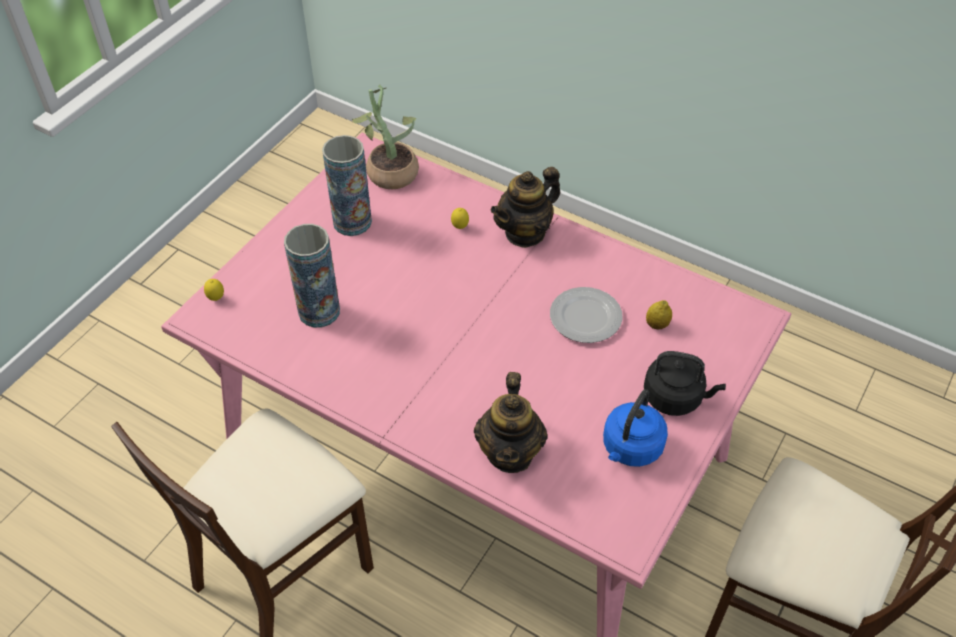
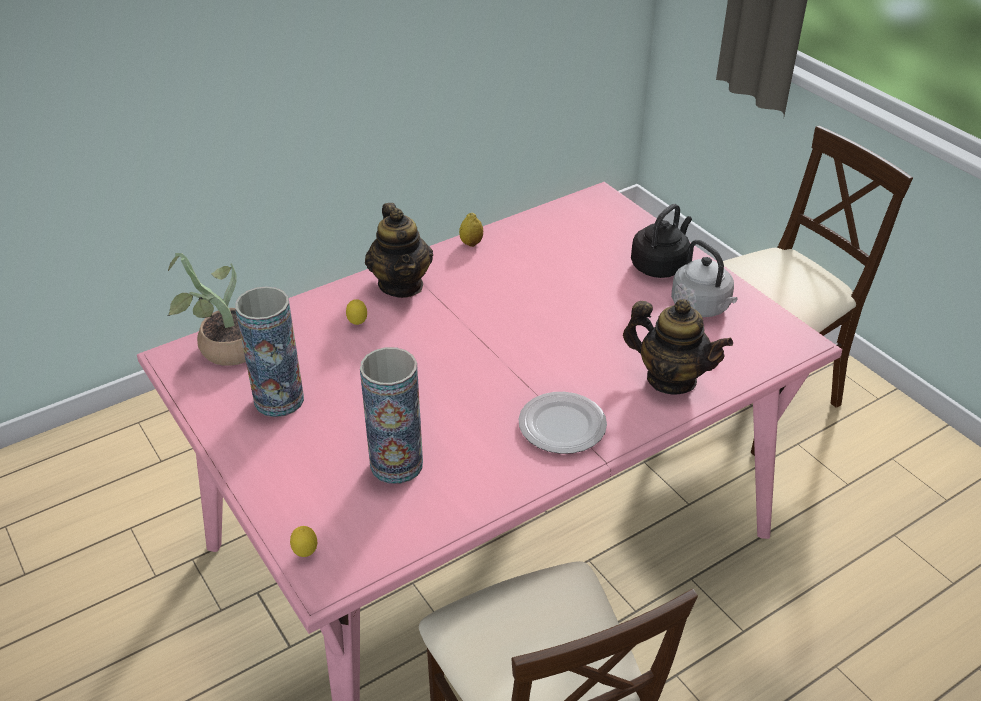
camera: 65 degrees left, 10 degrees down
(585, 317) = (537, 283): plate -> plate (561, 426)
(630, 449) = (702, 307): blue kettle -> grey kettle
(657, 325) = (573, 248): lemon -> lemon (471, 243)

